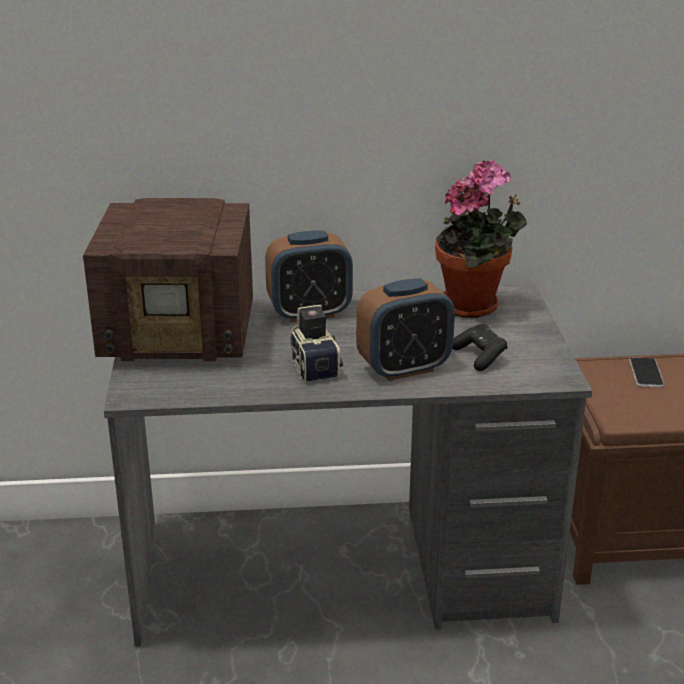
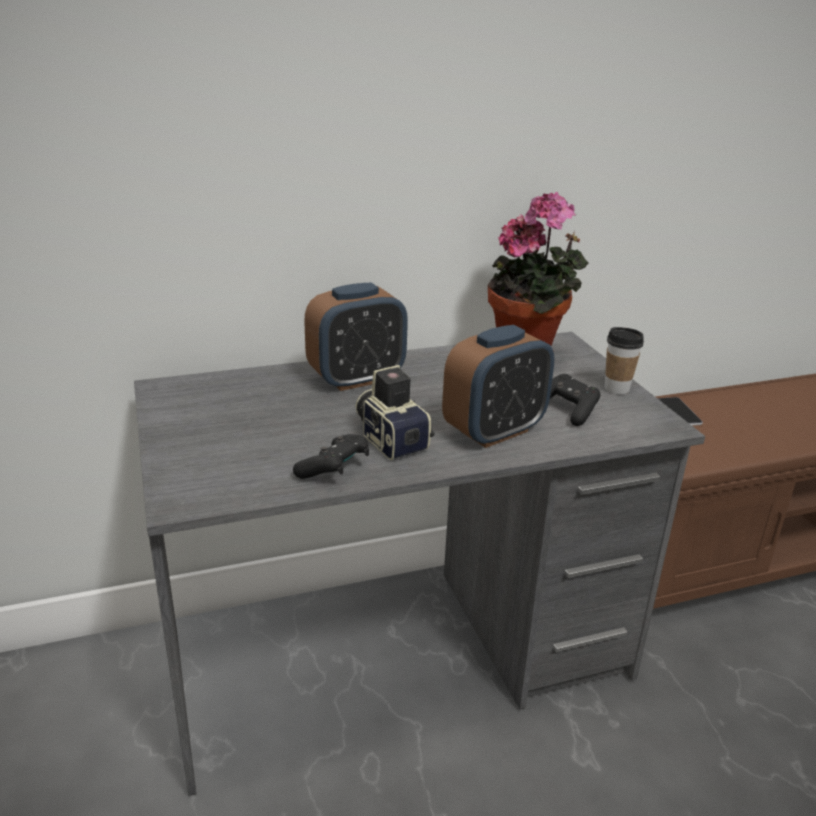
camera: 15 degrees left, 0 degrees up
(182, 336) = (217, 418): radio -> none
(257, 385) = (334, 469): none -> black game controller
(539, 342) = (616, 389): none -> cup

